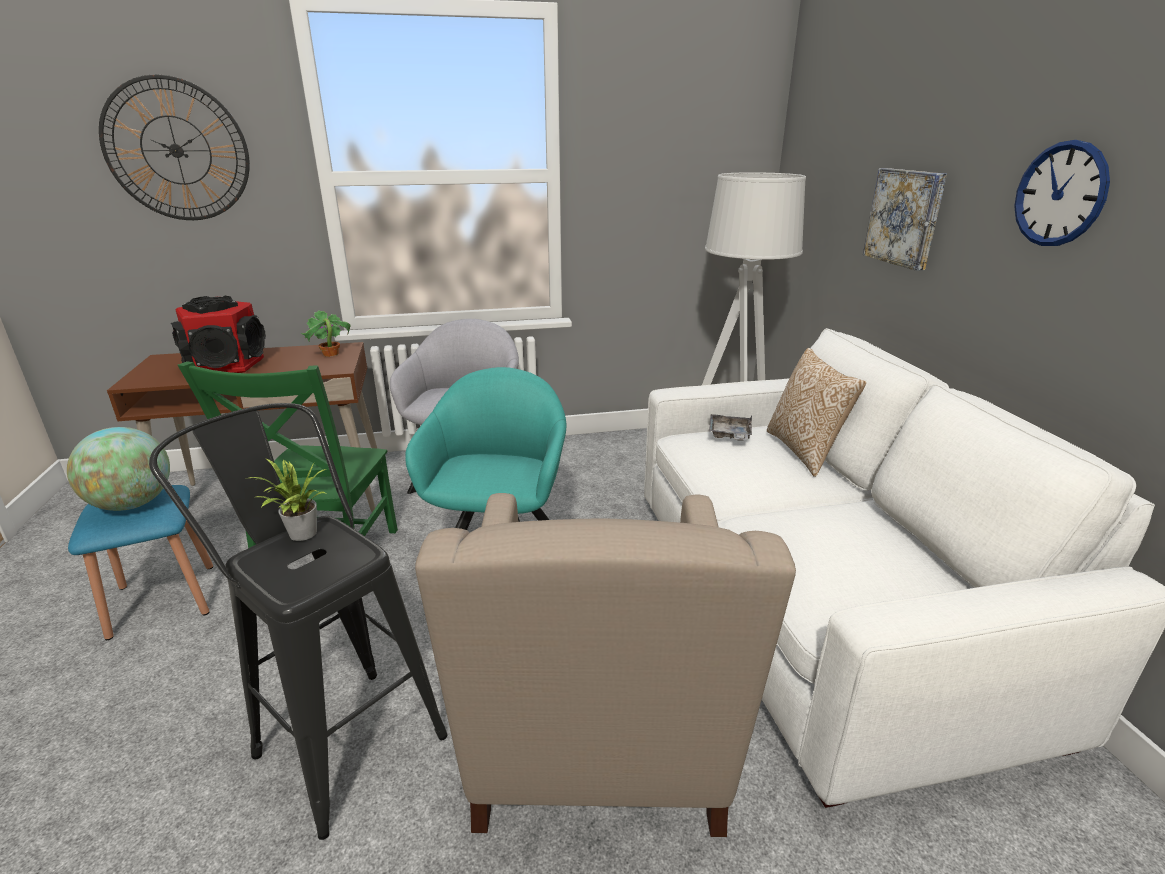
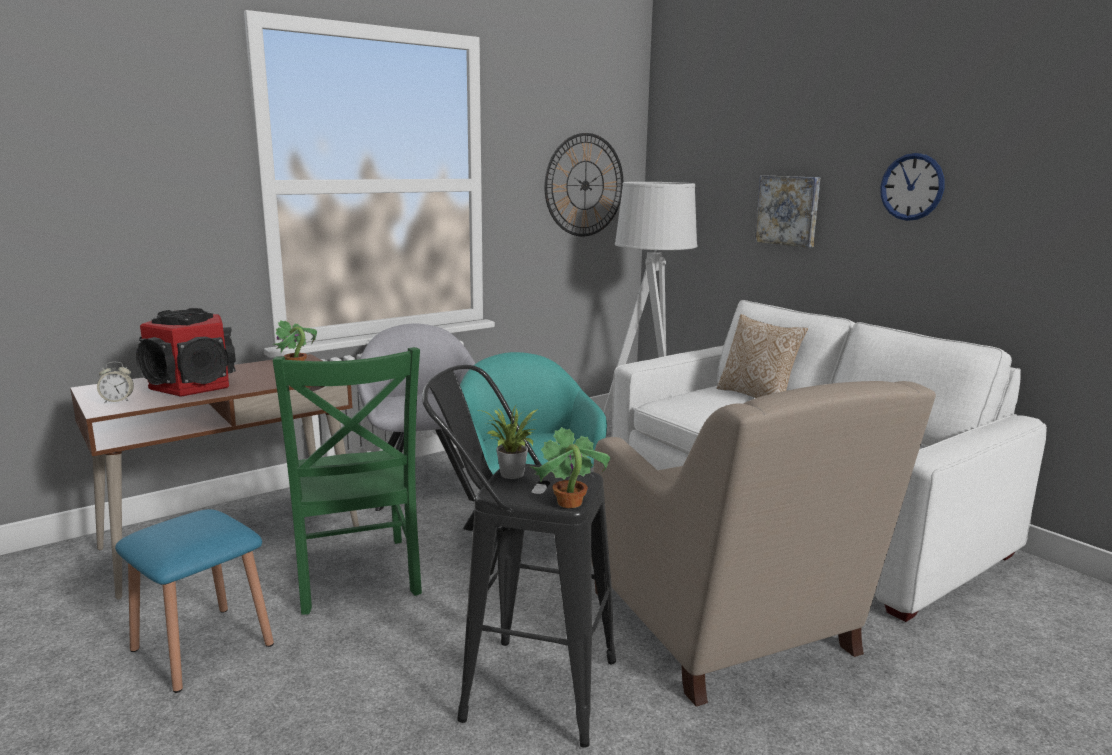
camera: 25 degrees left, 10 degrees down
(133, 504) = (194, 526): globe -> none
(154, 374) = (118, 401): none -> alarm clock
(176, 150) = (110, 157): wall clock -> wall clock (585, 185)
(290, 594) = (569, 503): none -> potted plant
(730, 435) = (694, 394): grey tray -> none

